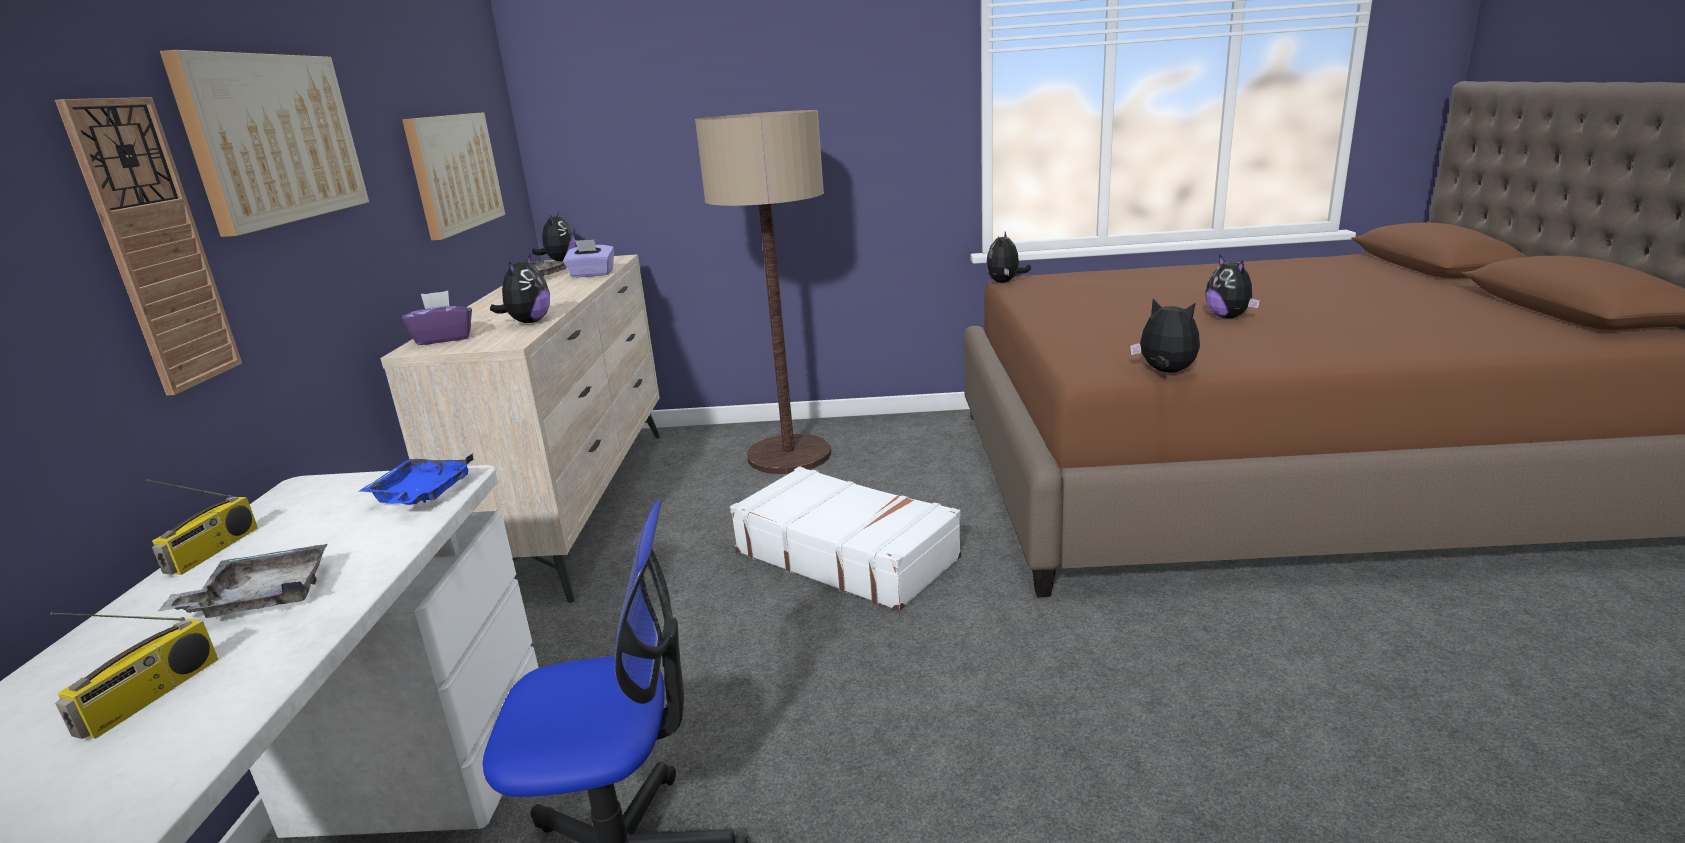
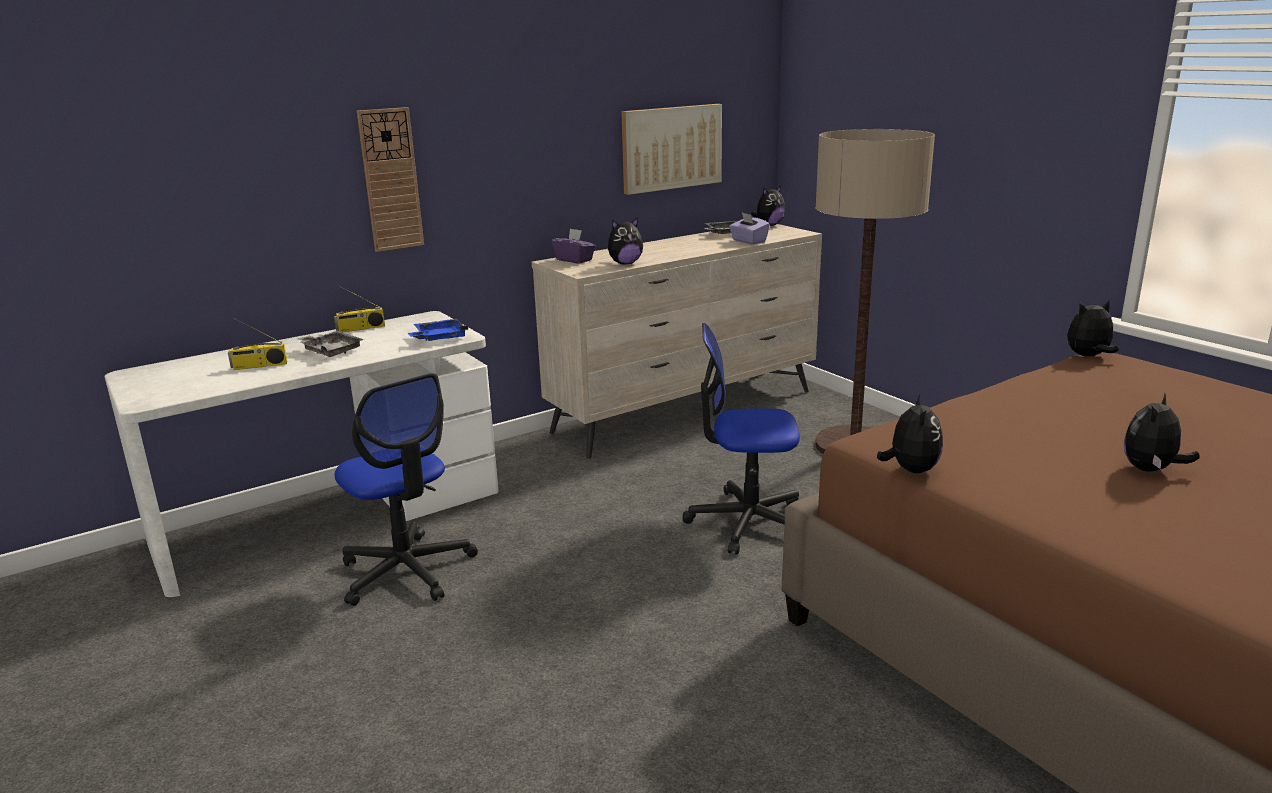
camera: 55 degrees right, 0 degrees up
(273, 139) = (492, 126): picture -> none
(846, 554) = (747, 522): white suitcase -> office chair

